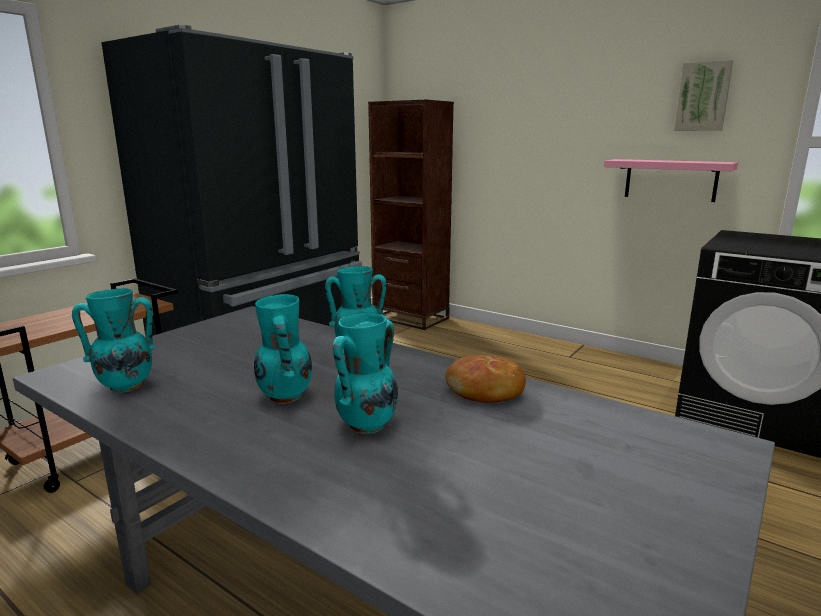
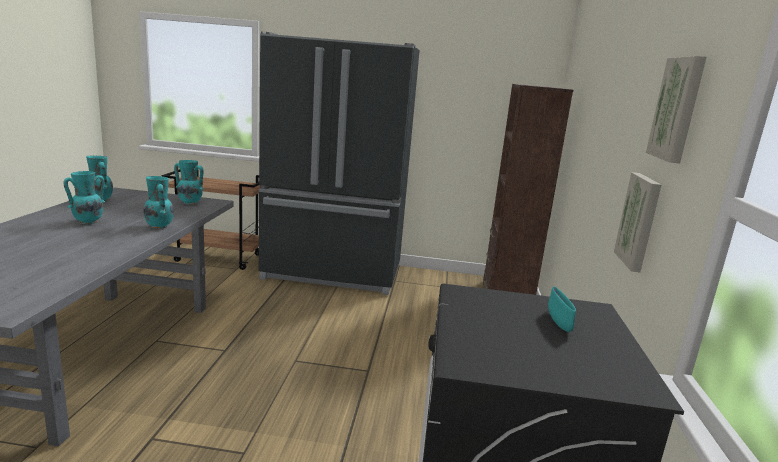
camera: 60 degrees right, 0 degrees up
(366, 426) = (51, 237): turquoise vase -> turquoise vase (190, 203)
(486, 391) = (98, 255): bread -> none
(670, 180) = (640, 221): pink shelf -> picture
(765, 240) = (558, 323): none -> turquoise bowl

